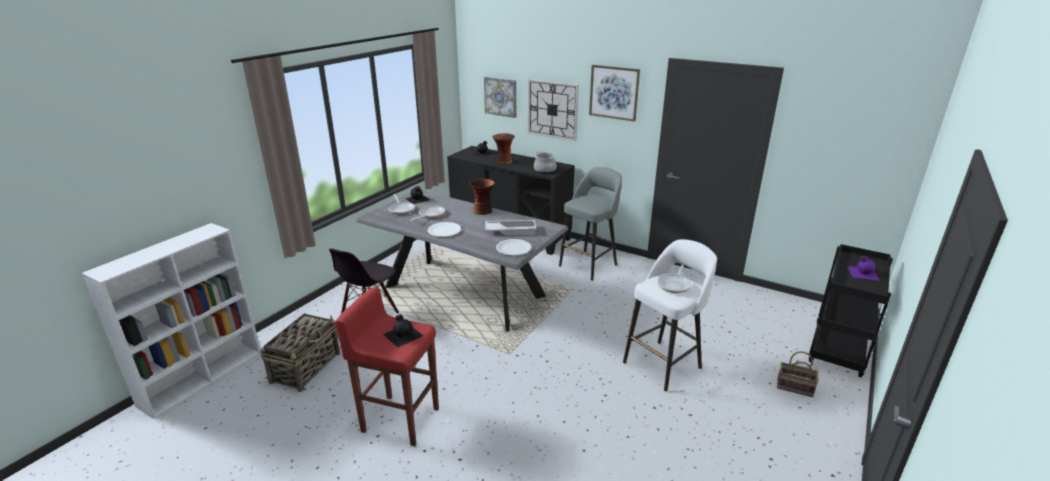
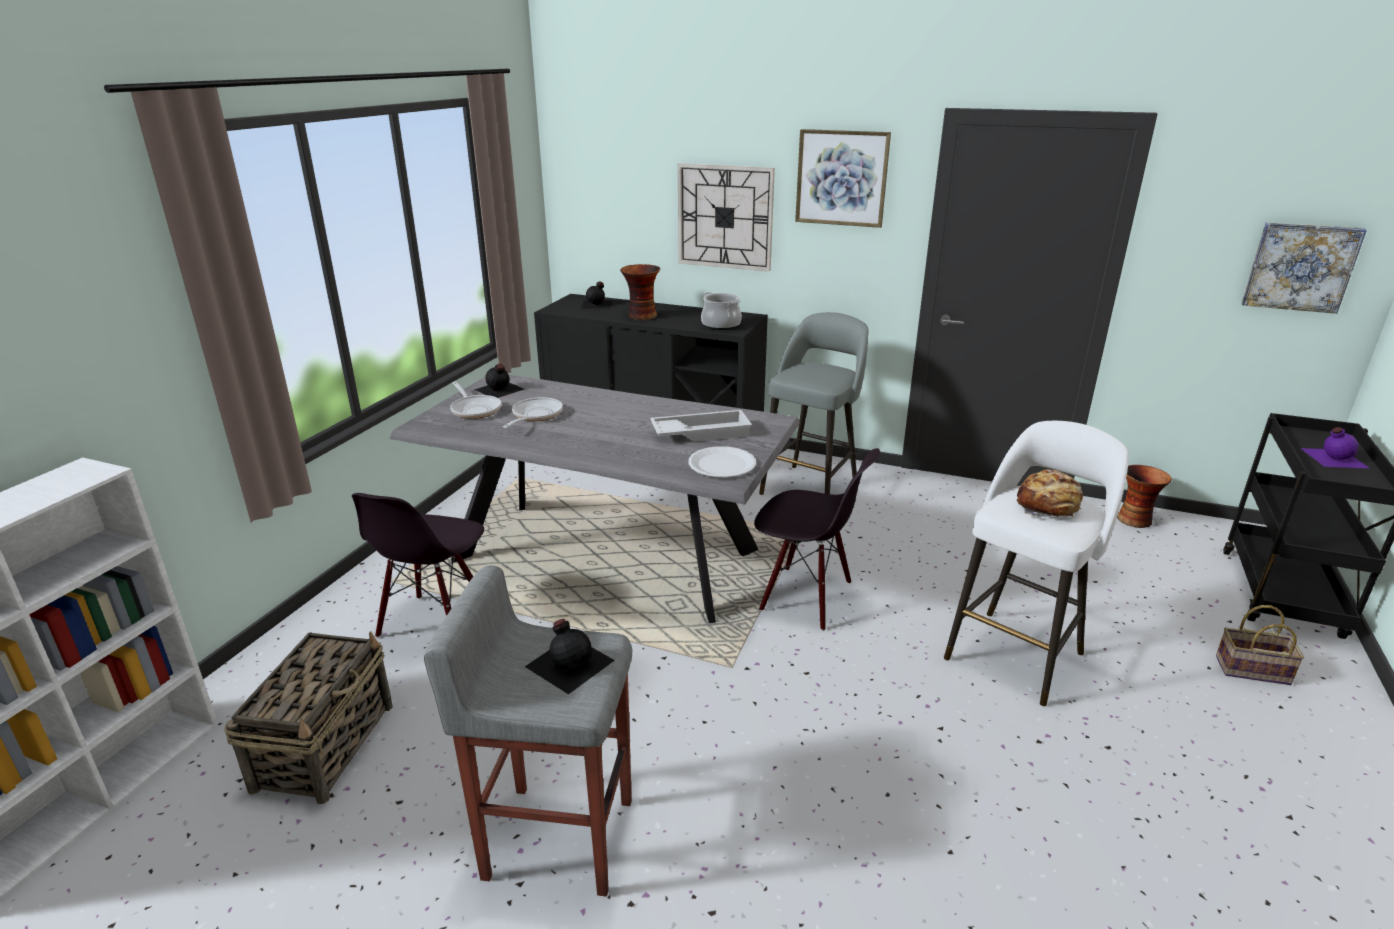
camera: 10 degrees left, 0 degrees up
(400, 419) = (557, 836): red stool -> grey stool
(444, 230) = (574, 441): white plate -> none
(483, 211) = (632, 402): vase -> vase (1134, 519)
(501, 96) = (625, 200): picture -> picture (1300, 267)
(562, 323) = (806, 597): none -> black chair
(674, 284) = (1048, 505): frying pan -> bread

